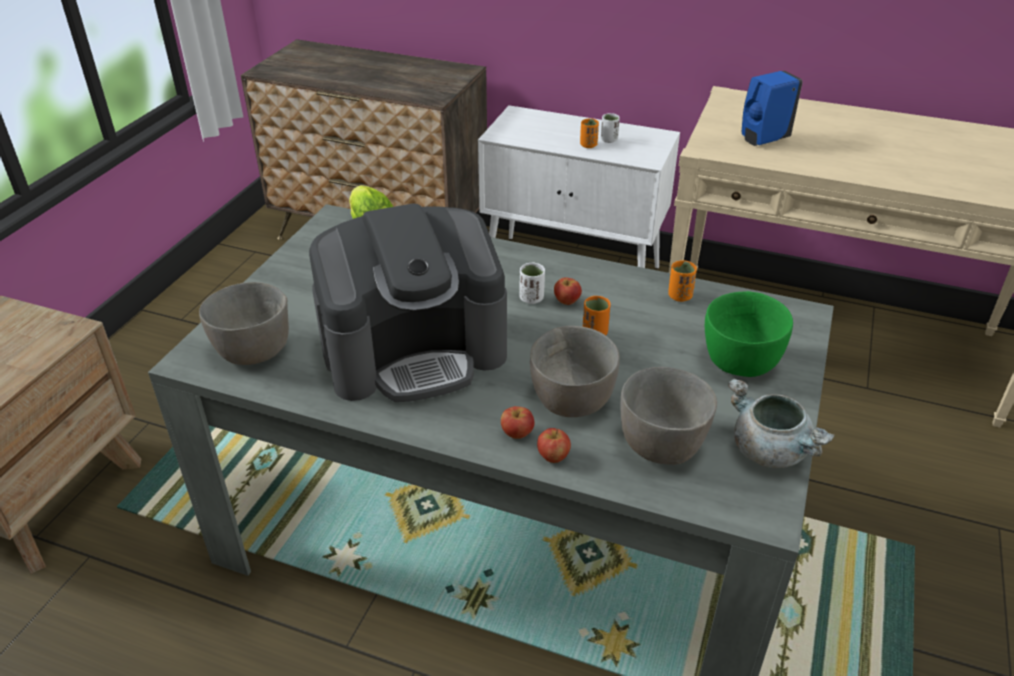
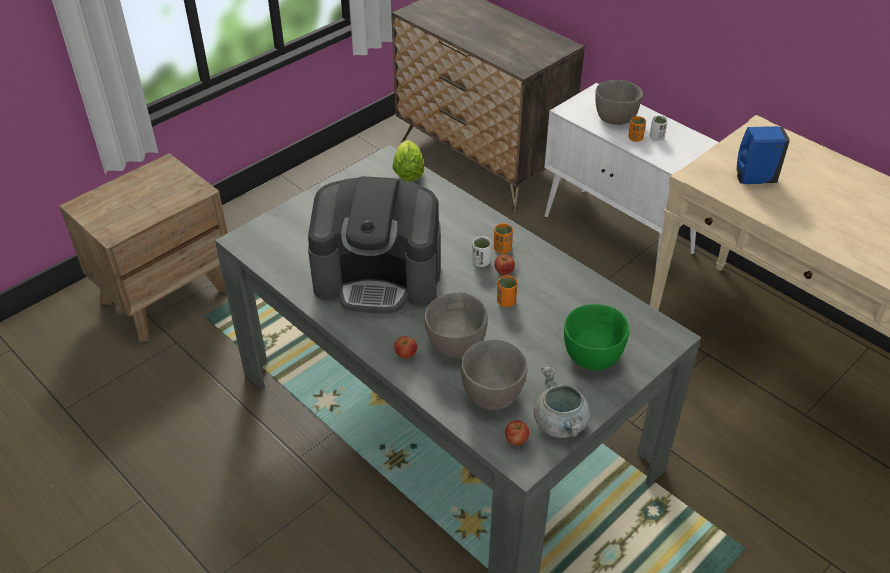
camera: 25 degrees right, 5 degrees up
(252, 350) = (281, 244): grey bowl -> grey bowl (614, 118)
(553, 456) = (417, 377): apple -> apple (516, 440)
(679, 296) = (588, 293): orange cup -> orange cup (502, 249)

